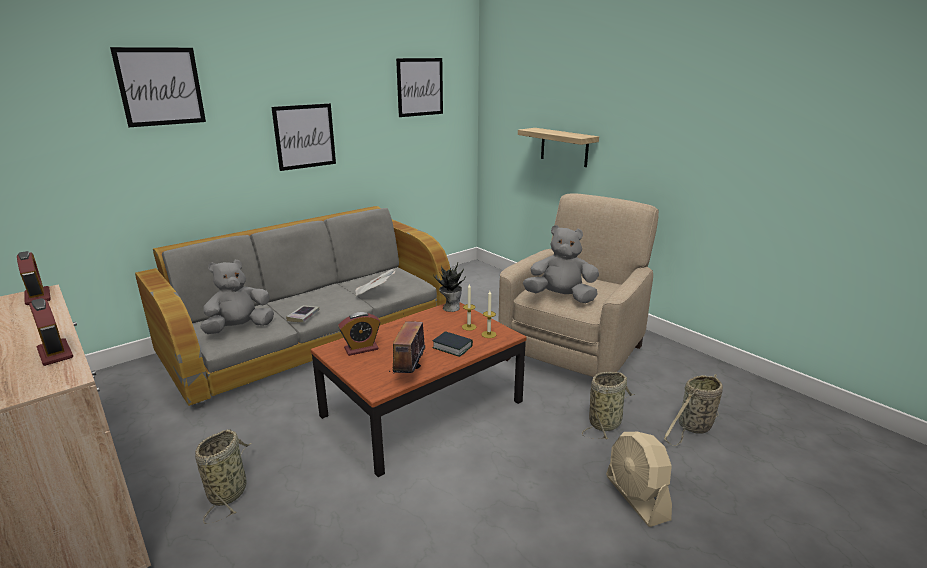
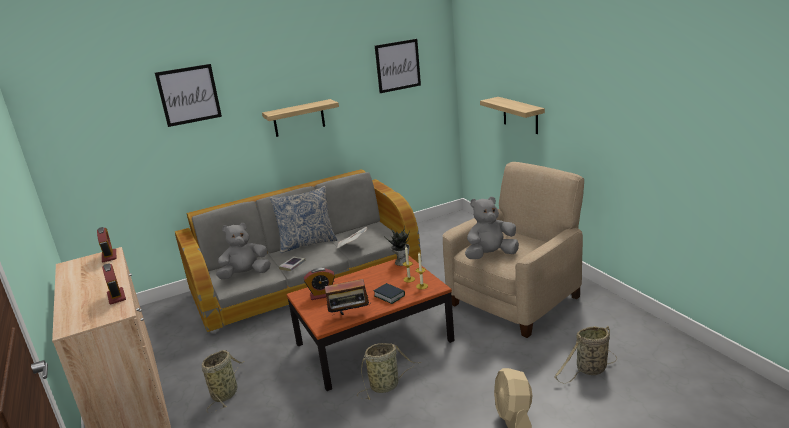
camera: 15 degrees right, 0 degrees up
(304, 136) = (298, 118): picture -> shelf
(315, 290) = (307, 243): none -> pillow
(409, 373) = (349, 315): radio -> radio turned 120 degrees counterclockwise
(561, 297) = (490, 255): grey plush toy -> grey plush toy turned 45 degrees counterclockwise
(606, 422) = (516, 361): basket -> basket (386, 385)

